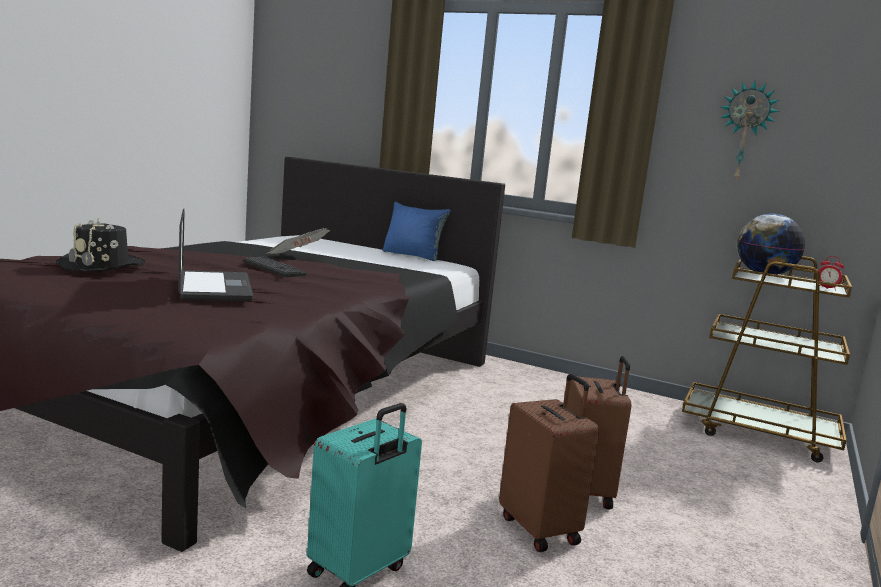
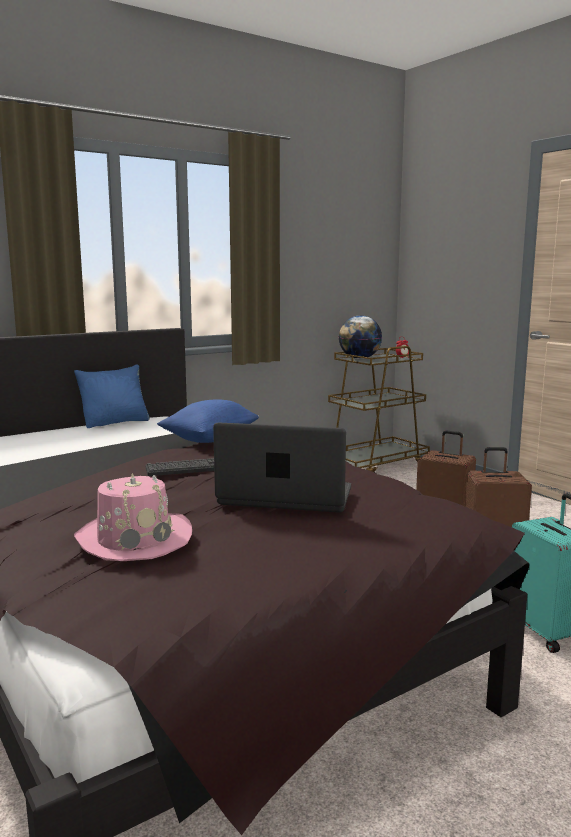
camera: 60 degrees left, 0 degrees up
(102, 265) = (134, 539): black hat -> pink hat
(296, 258) = (103, 460): newspaper -> none
(377, 271) = (210, 440): none -> blue pillow
(745, 132) = (321, 259): wall clock -> none

